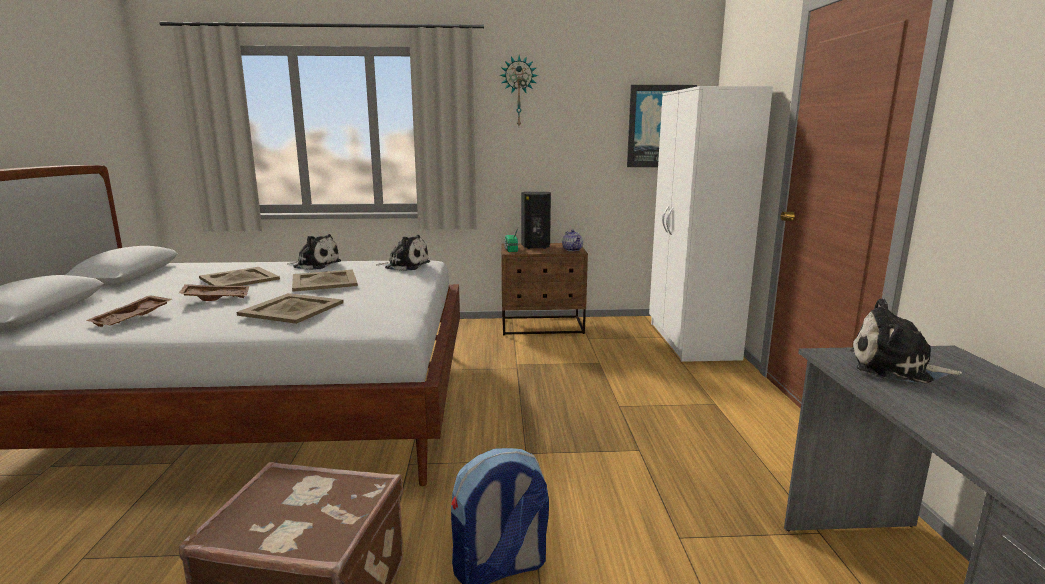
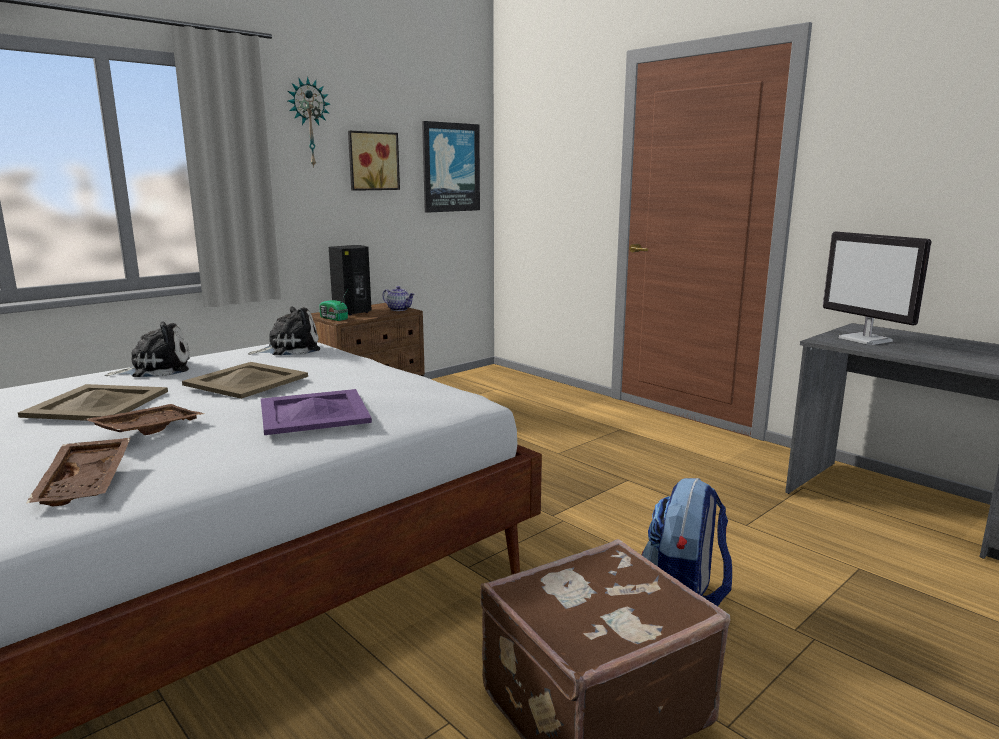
camera: 40 degrees left, 0 degrees up
(293, 309) = (315, 412): beige tray -> purple tray
(576, 121) = (372, 161): none -> picture
(691, 341) = (525, 386): white wardrobe -> none
(896, 368) = (866, 340): plush toy -> monitor

